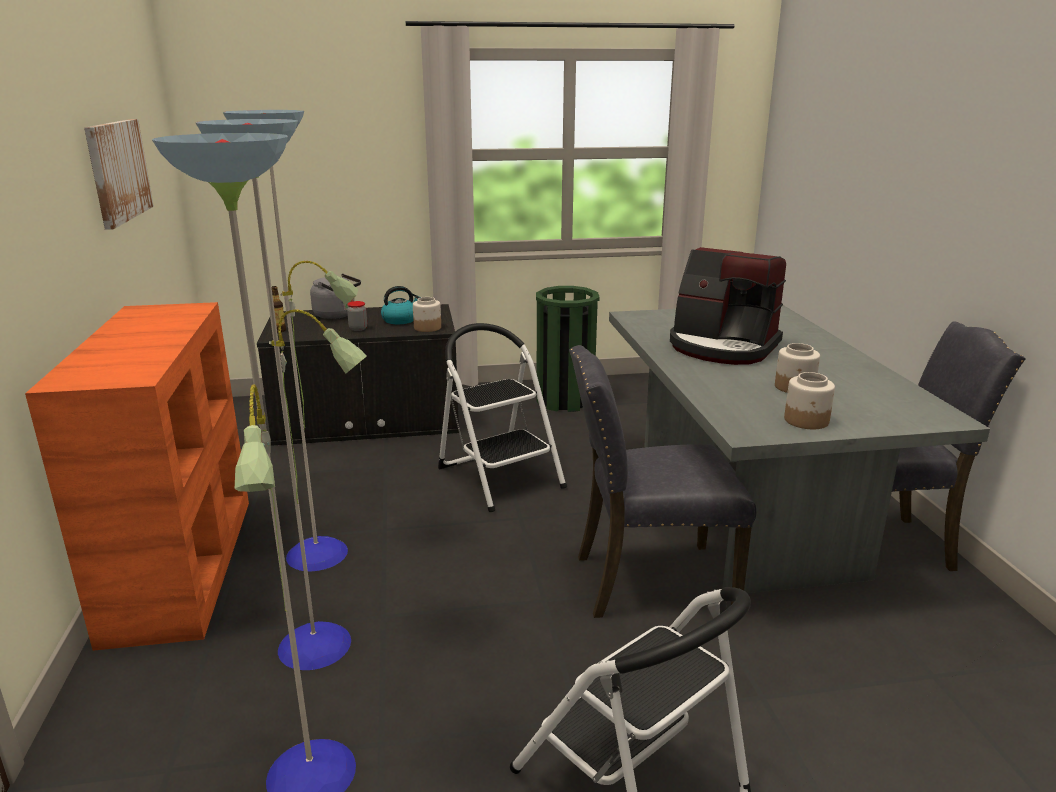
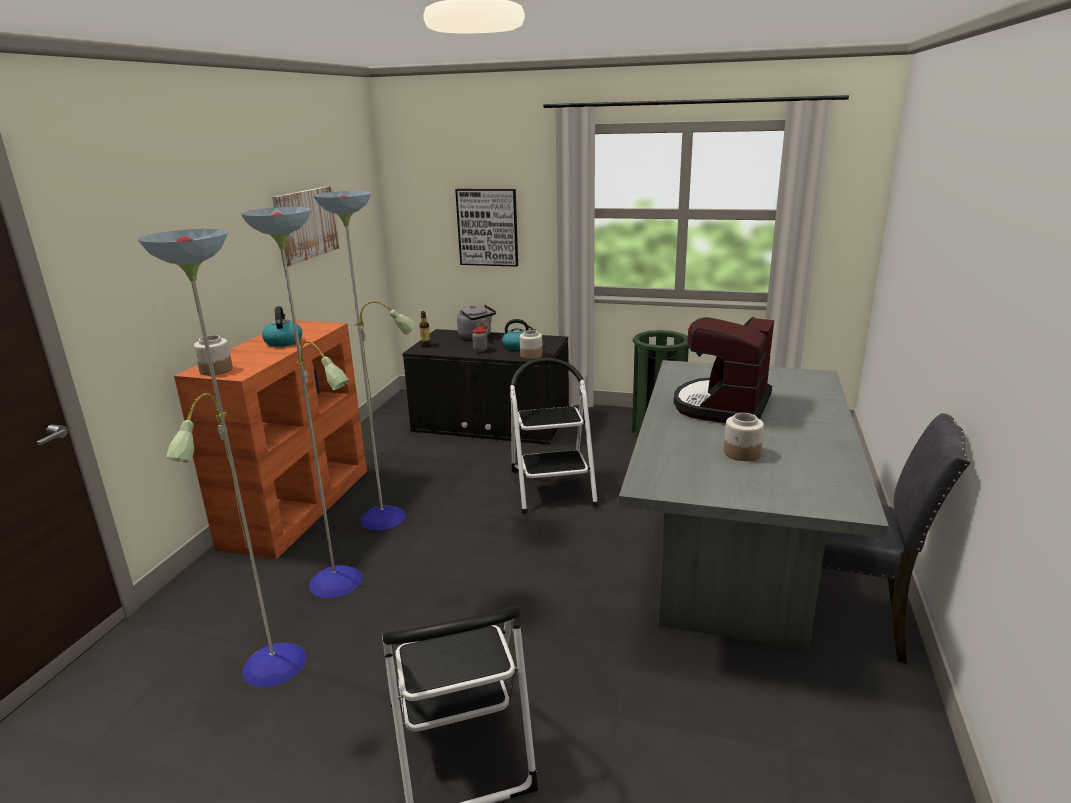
camera: 25 degrees right, 0 degrees up
(152, 332) = (283, 342): none -> kettle
(332, 177) = (488, 227): none -> picture
(648, 582) = (602, 598): grey chair -> none
(722, 347) = (722, 406): coffee machine -> coffee machine turned 60 degrees clockwise
(806, 421) = (712, 485): jar -> jar (216, 370)

